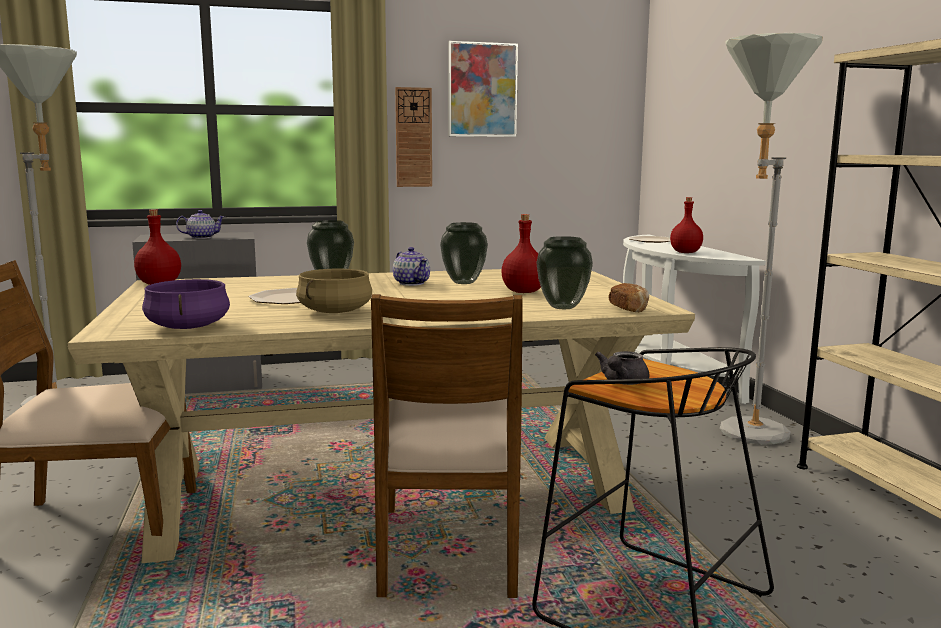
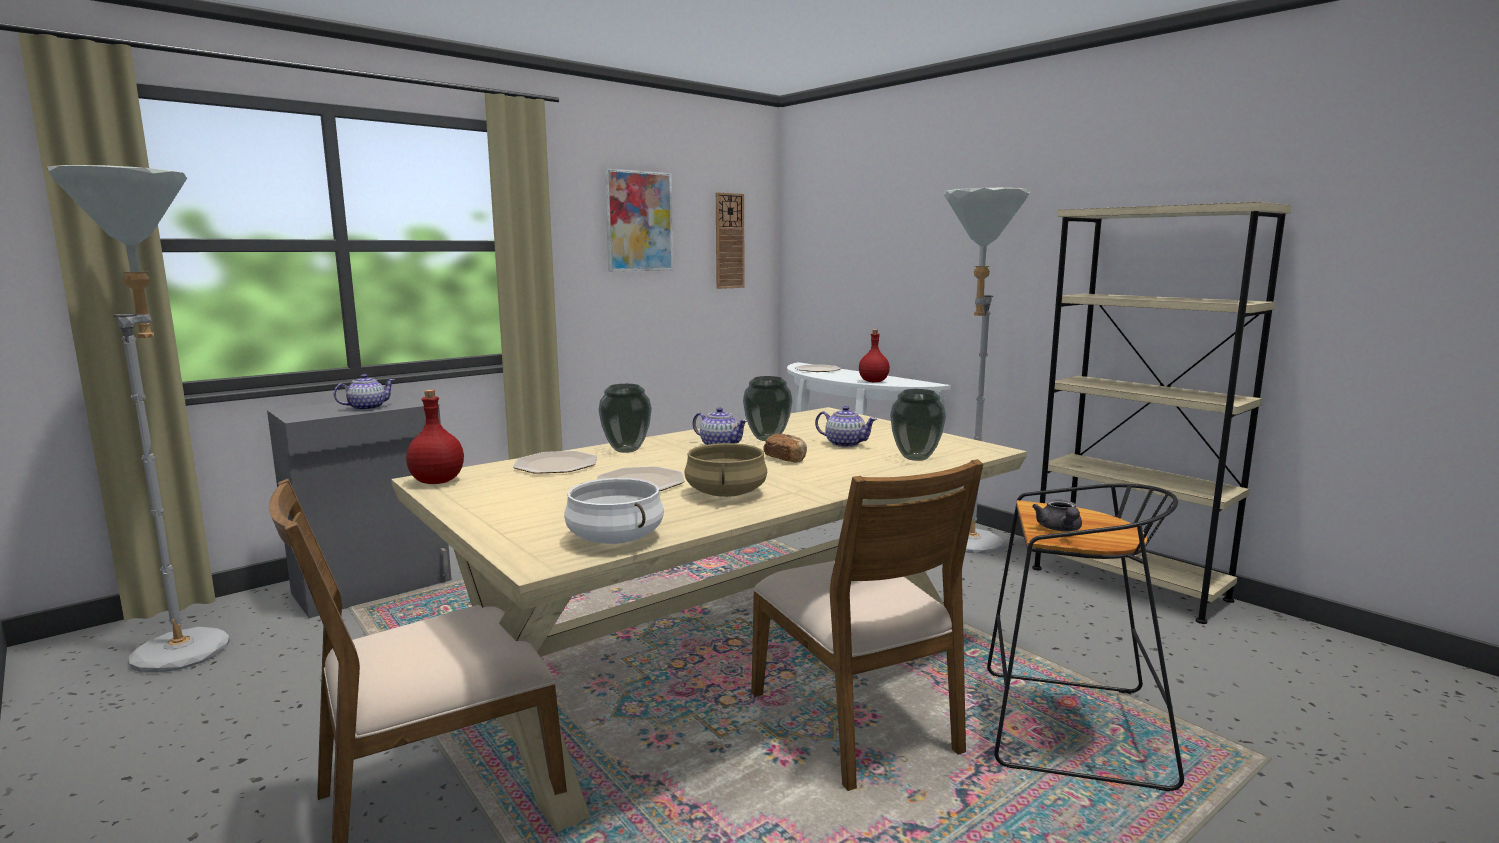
camera: 25 degrees left, 0 degrees up
(187, 327) = (614, 538): purple cooking pot -> white cooking pot
(258, 283) = (555, 464): none -> plate
(413, 137) = (574, 273): wall clock -> wall clock (729, 241)
(523, 292) = (844, 444): red bottle -> teapot
(629, 309) = (971, 453): bread -> bread (786, 459)

